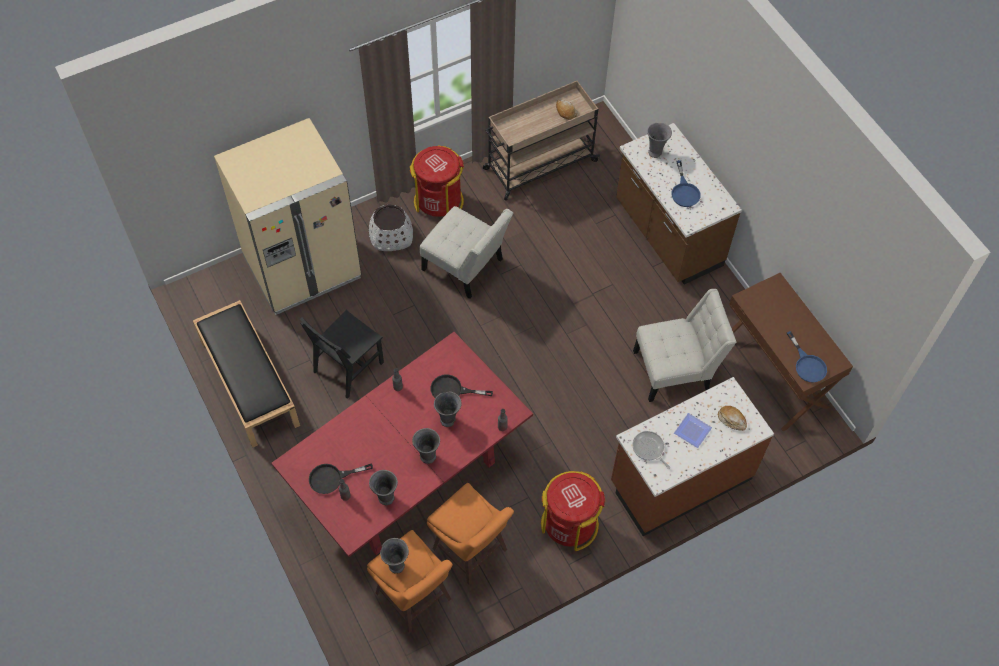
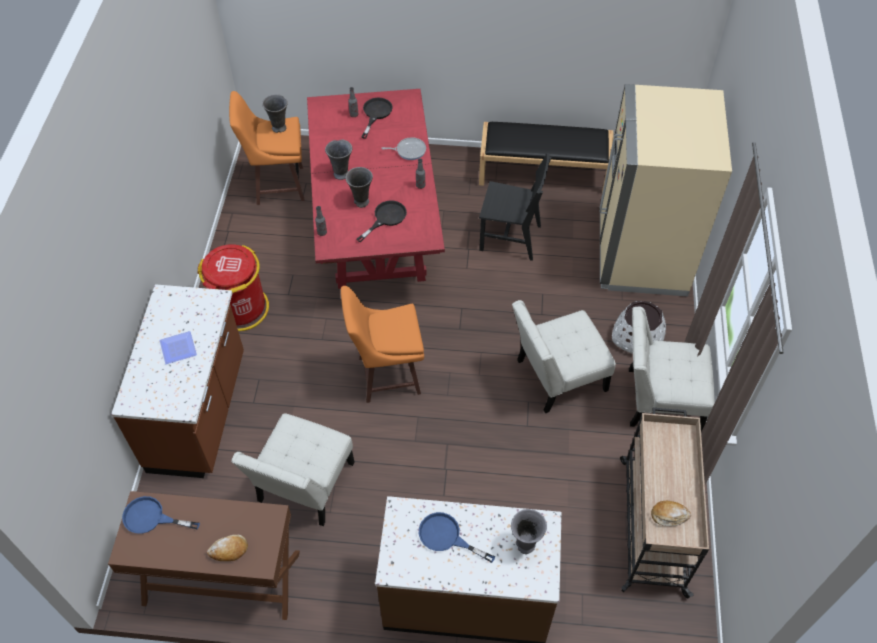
camera: 125 degrees right, 5 degrees down
(348, 367) = (510, 238): black chair -> black chair turned 120 degrees clockwise
(385, 497) = (331, 135): grey vase -> none
(438, 201) = (658, 399): red trash can -> white chair
(471, 551) = (280, 234): orange stool -> orange stool (387, 375)
(649, 449) = (196, 305): frying pan -> frying pan (409, 150)
(731, 419) = (157, 388): bread -> bread (229, 550)

